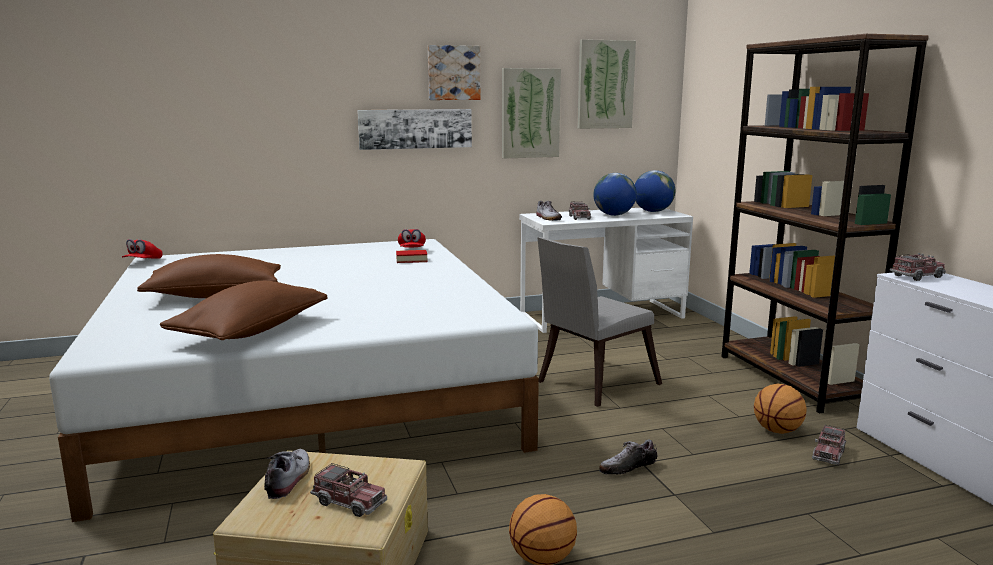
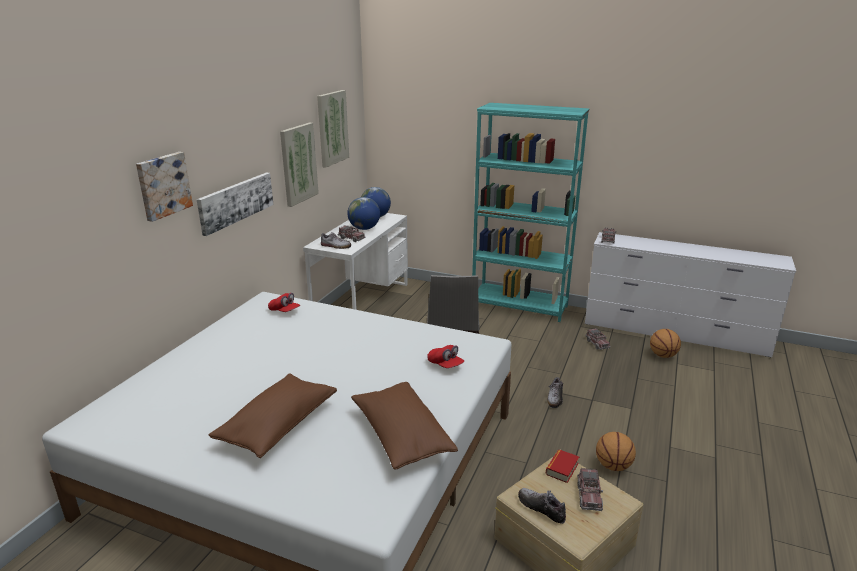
camera: 50 degrees left, 10 degrees up
(143, 262) = (82, 434): red cap -> red cap (445, 365)
(349, 502) = (589, 496): toy truck -> toy truck turned 120 degrees clockwise
(411, 260) = (311, 320): book -> book (562, 469)
(453, 73) = (253, 144): picture -> picture (163, 185)
(777, 431) = (564, 341): basketball -> basketball (663, 355)
(792, 379) = (519, 306): brown bookcase -> turquoise bookcase

